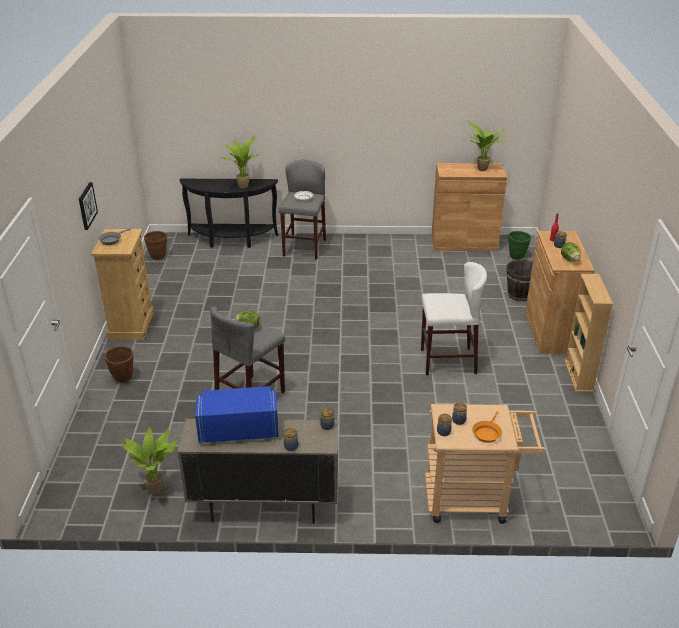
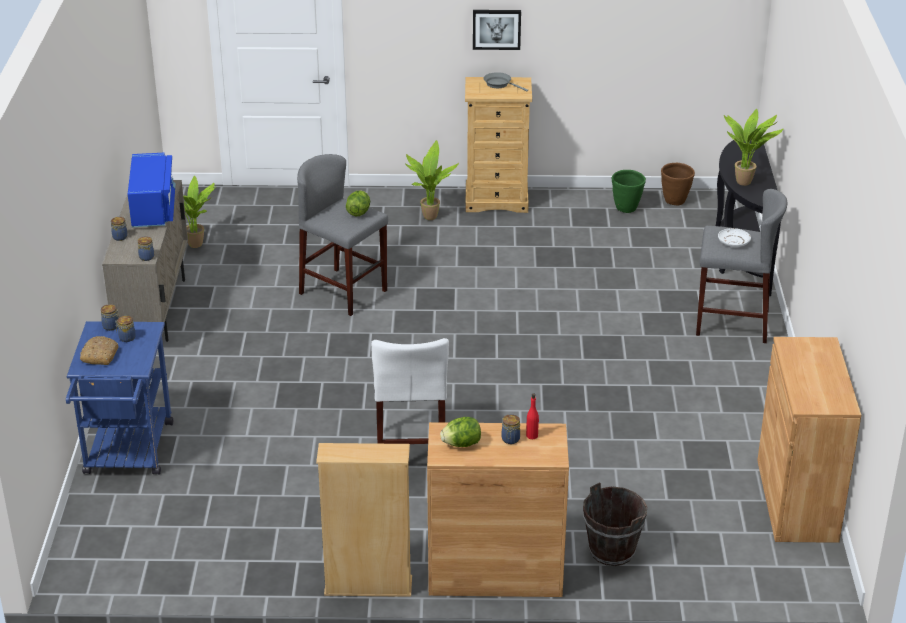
camera: 90 degrees right, 0 degrees up
(123, 378) = (387, 207): brown planter -> none
(474, 500) = (127, 454): beige cart -> blue cart
(481, 170) = (816, 386): potted plant -> potted plant (428, 217)
(487, 433) = (99, 355): orange frying pan -> bread
(516, 256) = (756, 565): green planter -> green planter (626, 209)

